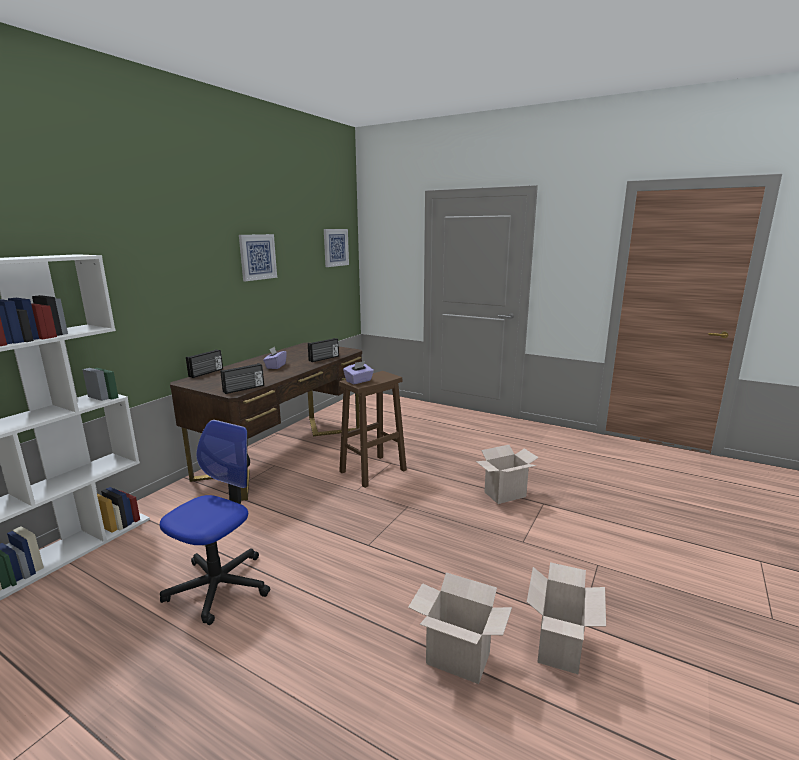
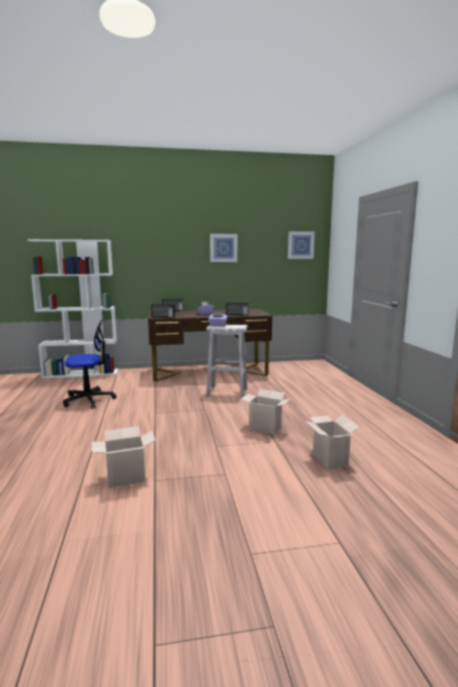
camera: 50 degrees right, 5 degrees down
(372, 471) = (226, 392): brown stool -> white stool
(455, 659) = (90, 455): cardboard box -> cardboard box (328, 459)

